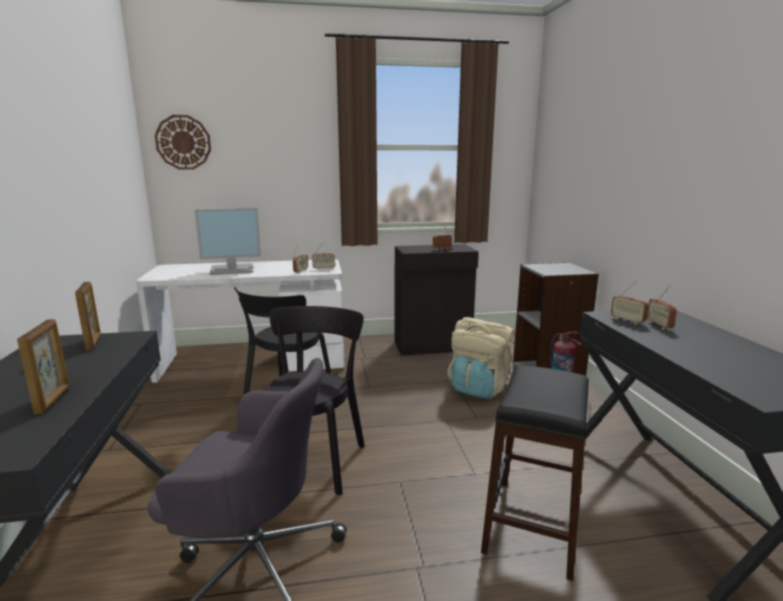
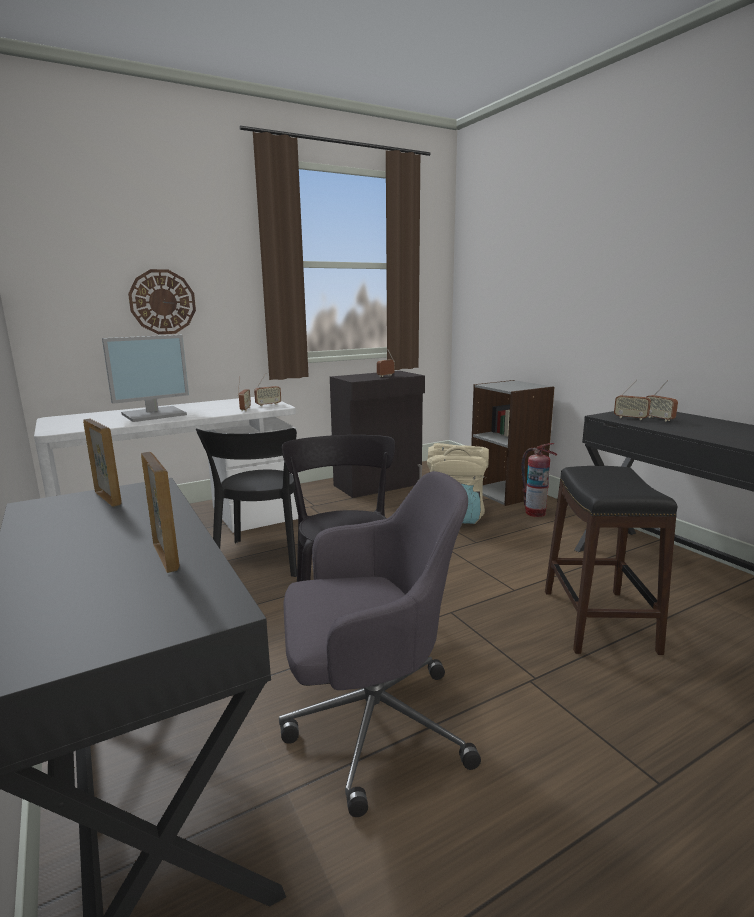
camera: 20 degrees left, 0 degrees up
(183, 142) = (58, 254): wall clock -> wall clock (162, 302)

